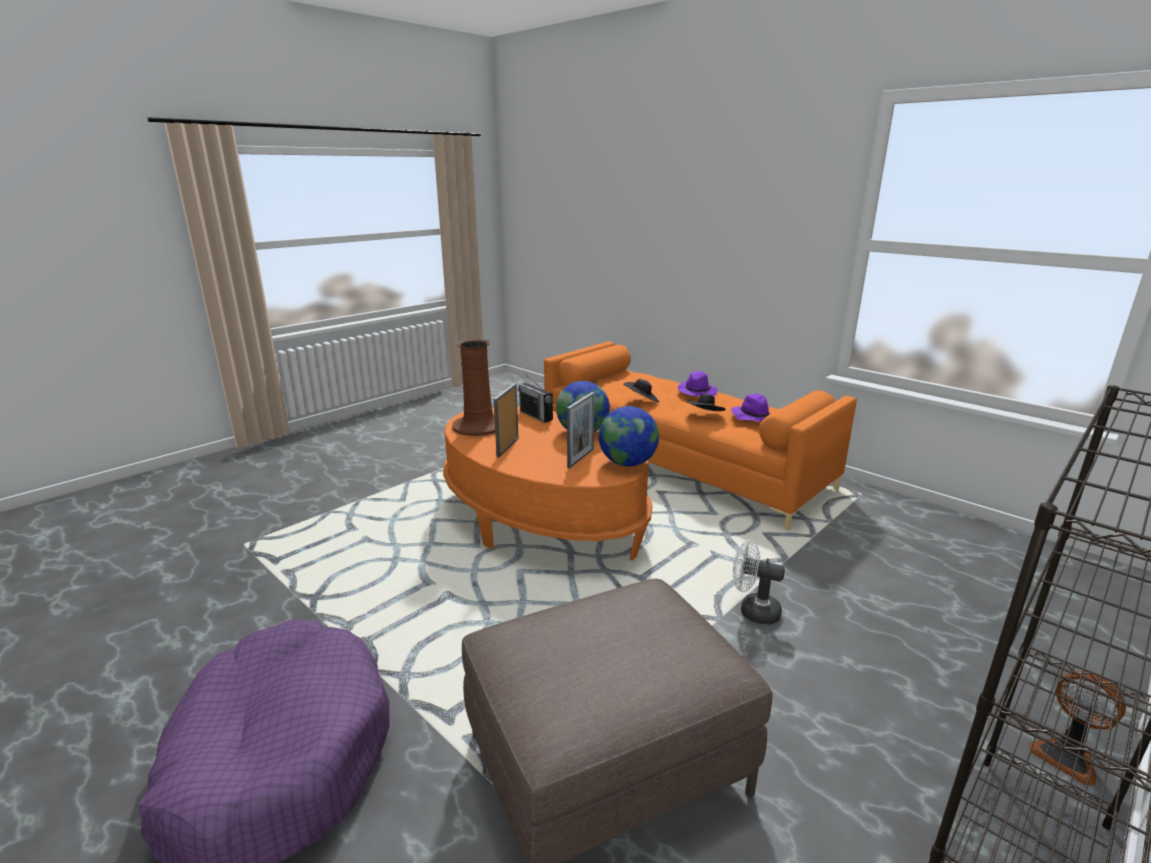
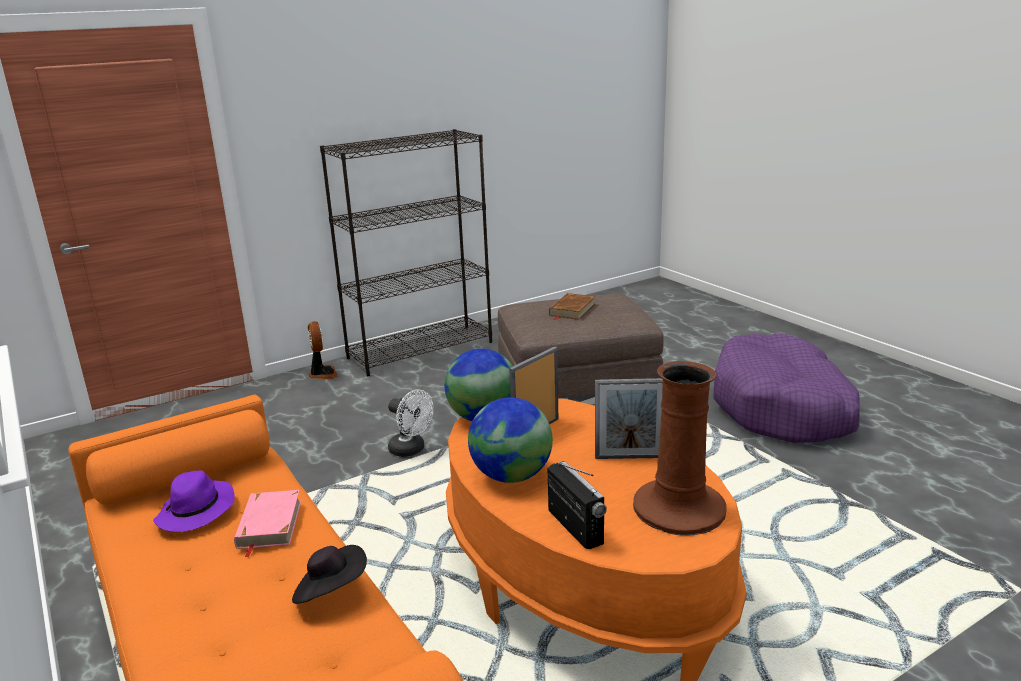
camera: 165 degrees left, 0 degrees up
(507, 447) = (630, 457): picture frame -> picture frame turned 60 degrees clockwise
(618, 653) = (572, 310): none -> brown book
(696, 392) = (182, 612): purple hat -> none
(704, 416) = (269, 524): black hat -> pink book

